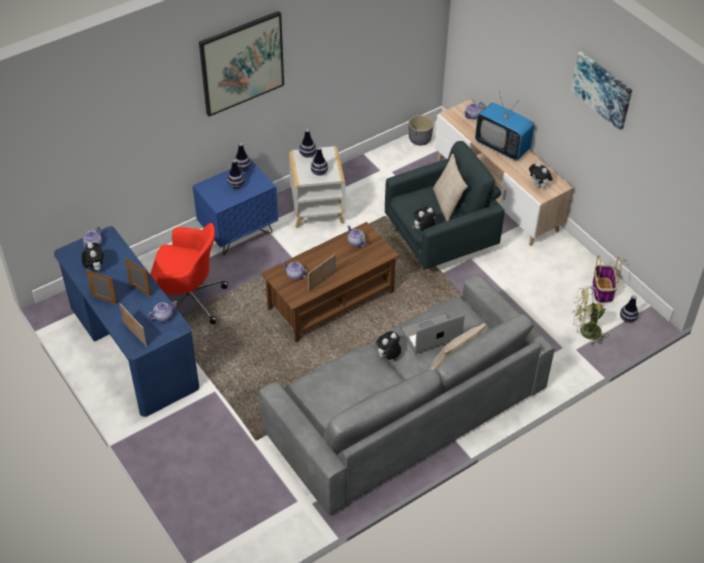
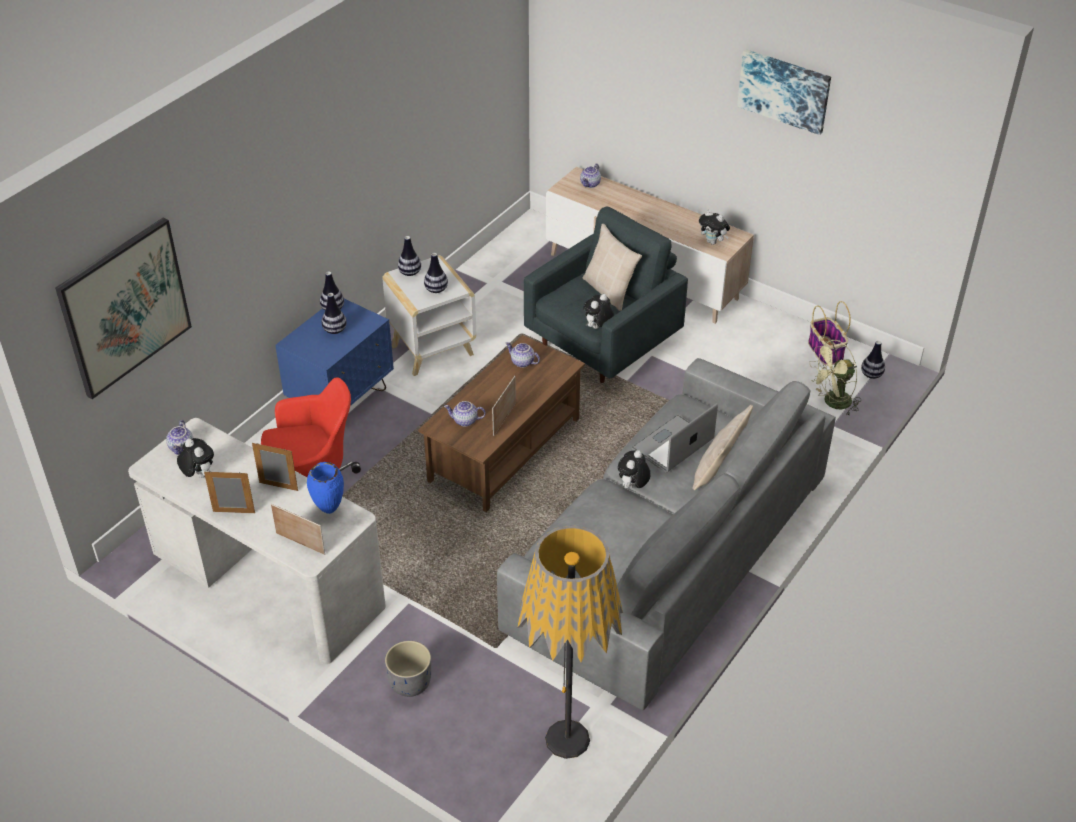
camera: 20 degrees left, 5 degrees down
(132, 348) = (266, 581): blue desk -> white desk
(163, 316) = (328, 510): teapot -> blue vase
(241, 63) = (317, 156): picture -> picture (124, 307)
(271, 518) = (567, 739): none -> floor lamp
(420, 139) = (518, 237): grey planter -> grey planter (411, 682)
(502, 146) = (645, 209): television -> none

